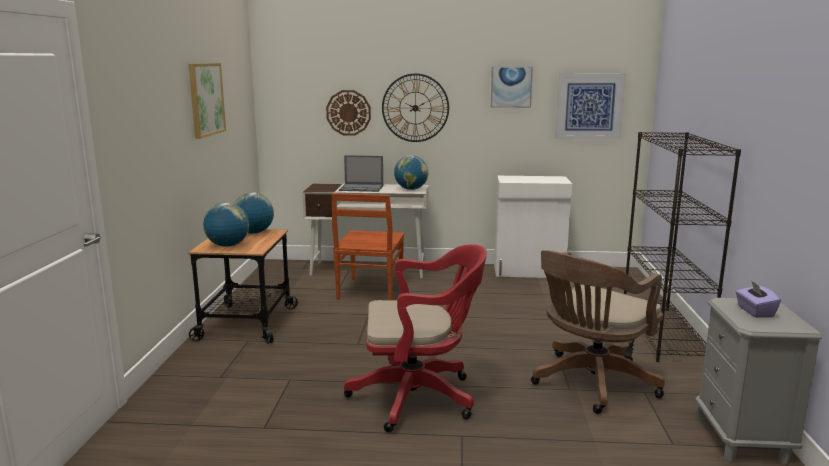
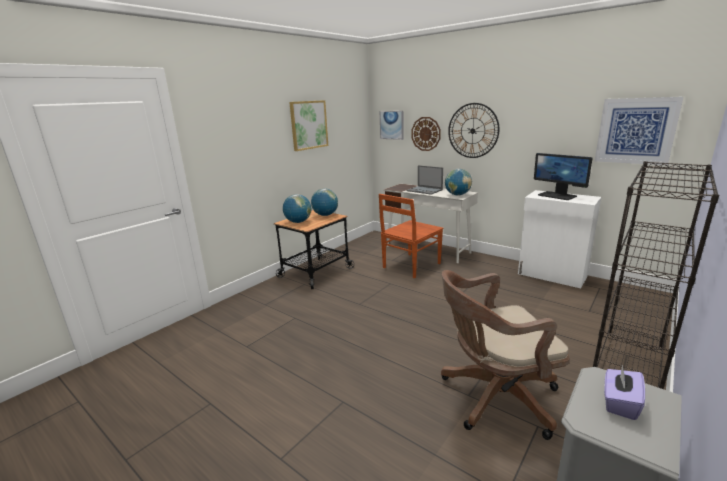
camera: 35 degrees right, 5 degrees up
(419, 397) = (351, 359): red office chair -> none
(511, 87) = (555, 112): picture -> picture (391, 125)
(527, 178) = (557, 195): none -> monitor

